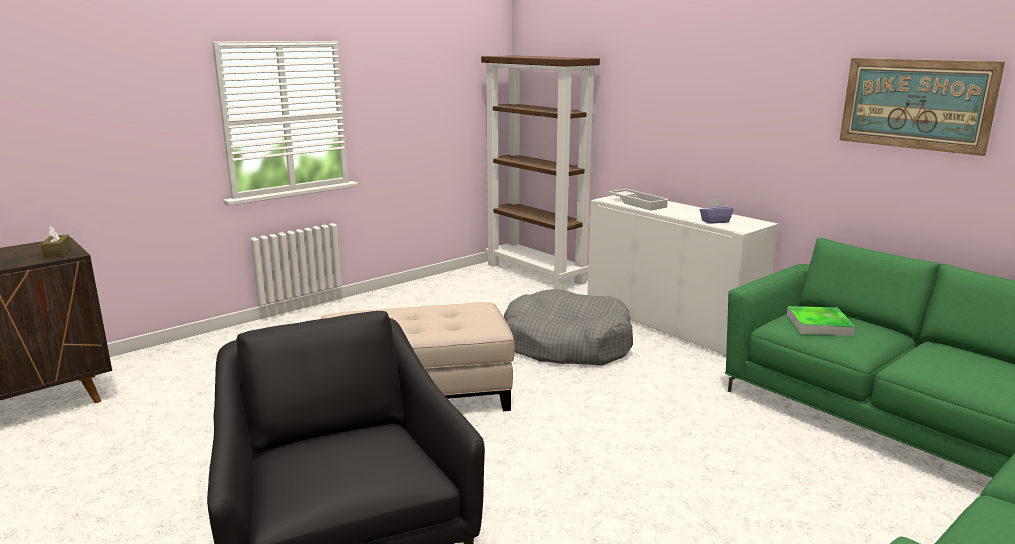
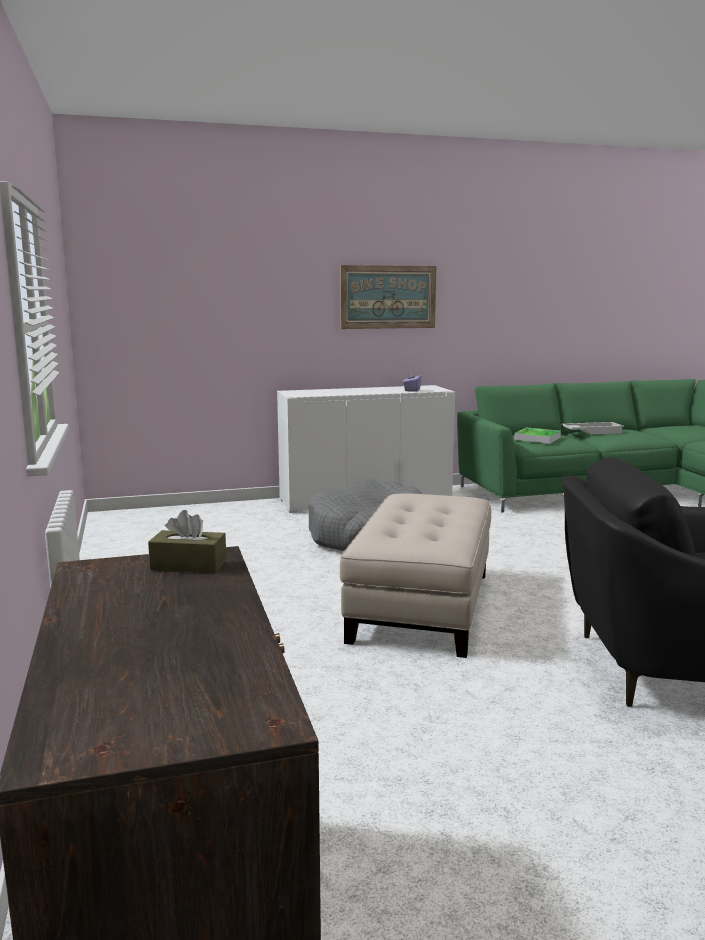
camera: 65 degrees left, 5 degrees down
(536, 273) = (168, 513): brown bookcase -> none
(638, 203) = (325, 393): white tray -> white tray (592, 432)
(915, 104) = (515, 281): picture -> picture (388, 297)

